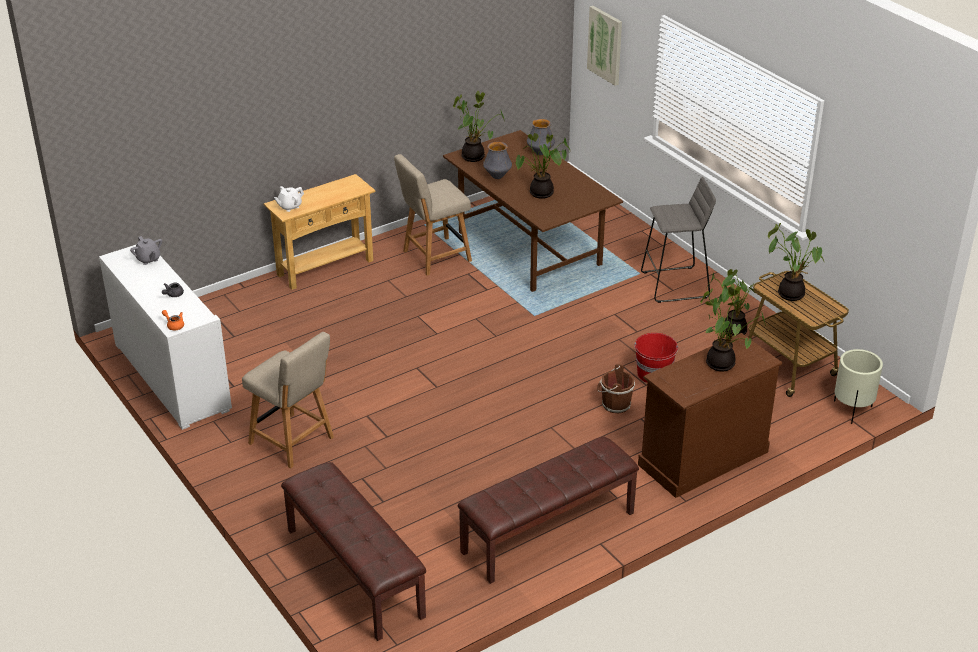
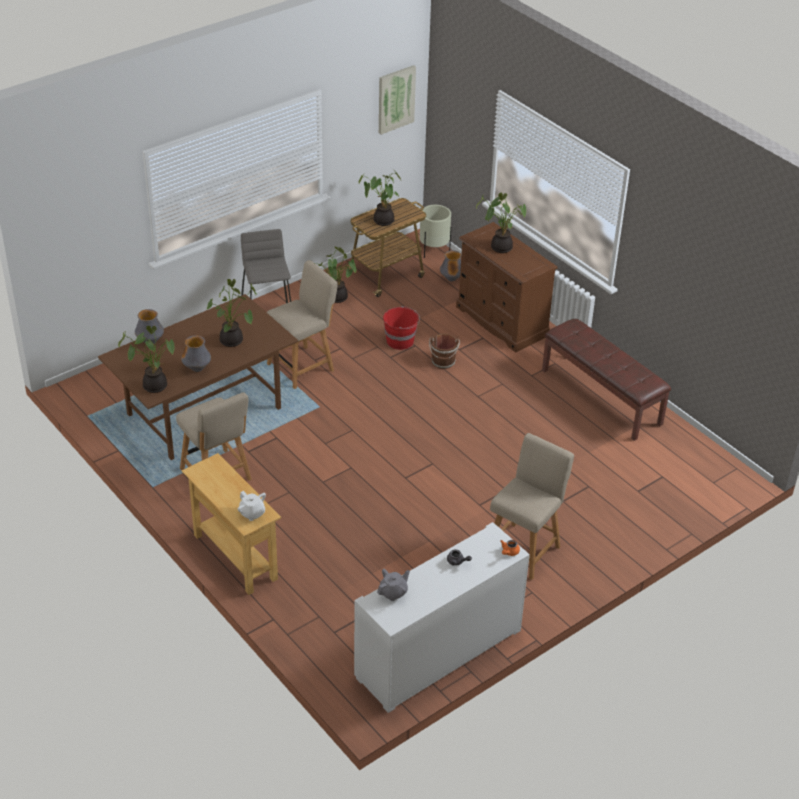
camera: 95 degrees left, 5 degrees up
(353, 572) = (673, 496): brown bench -> none
(603, 306) = (303, 366): none -> beige chair
(605, 45) = (75, 233): picture -> picture (396, 99)
(790, 421) = (451, 279): none -> vase

